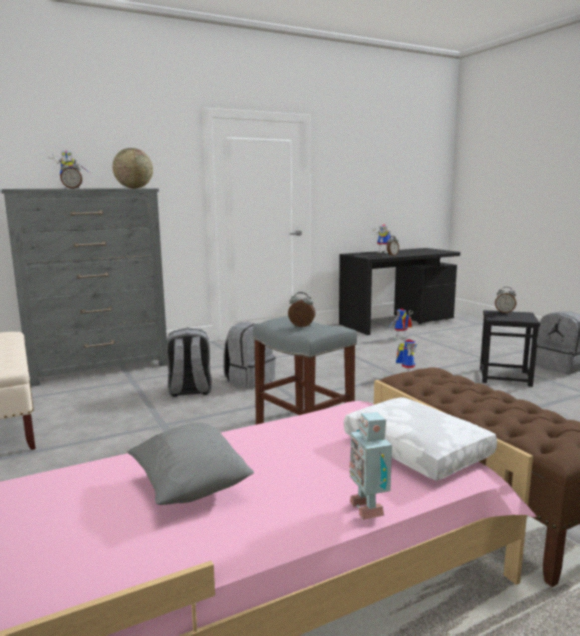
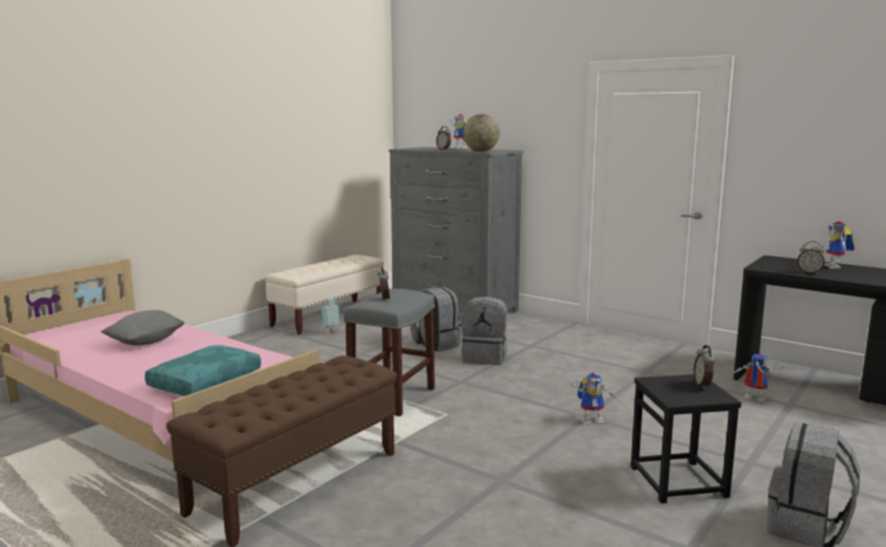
camera: 65 degrees right, 0 degrees up
(369, 507) = (124, 378): toy robot -> toy robot (331, 333)
(413, 450) = (205, 381): white pillow -> turquoise pillow

